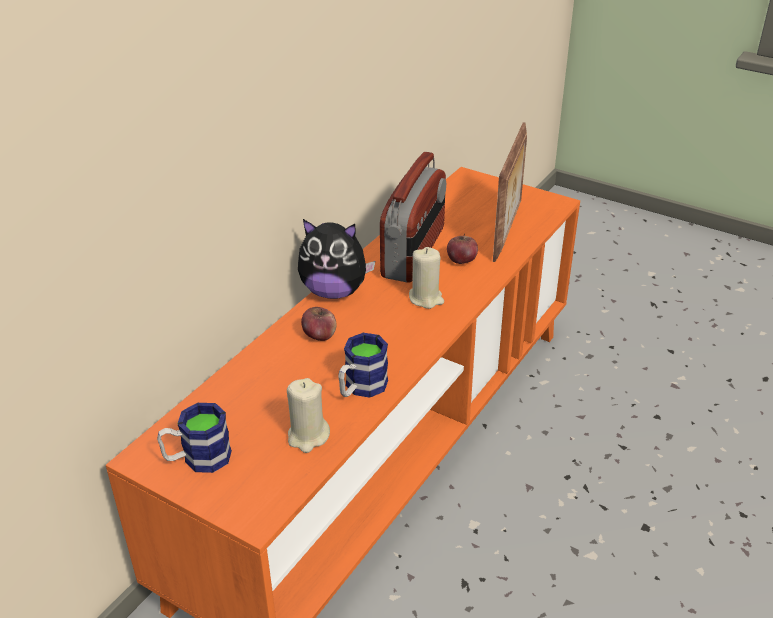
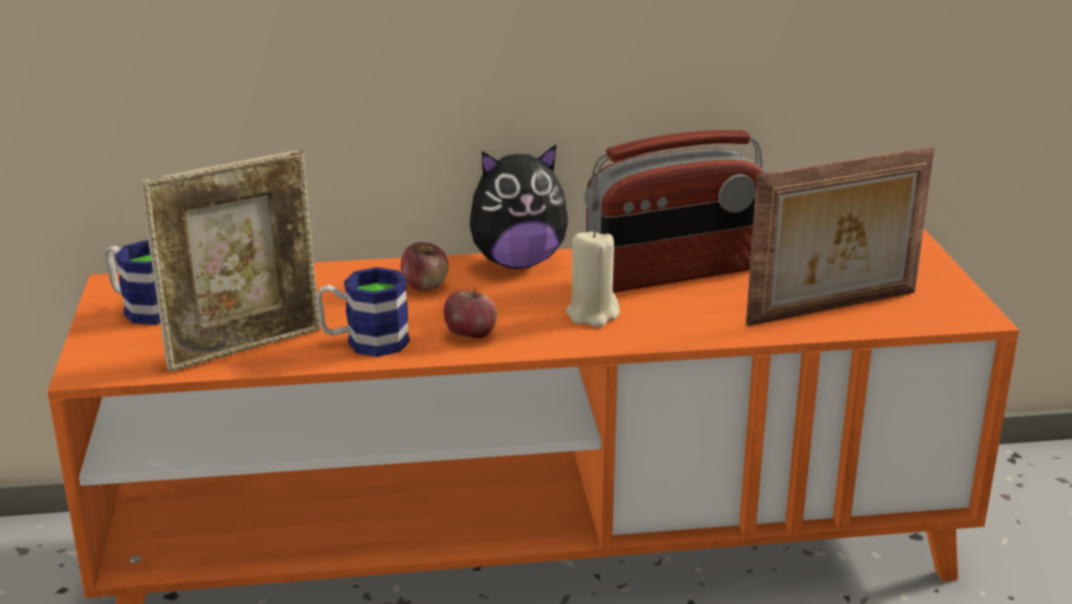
camera: 50 degrees right, 10 degrees down
(308, 436) = (245, 346): beige candle -> picture frame
(334, 291) = (517, 262): plush toy -> plush toy turned 75 degrees counterclockwise
(461, 260) = (710, 305): apple -> apple (470, 334)

